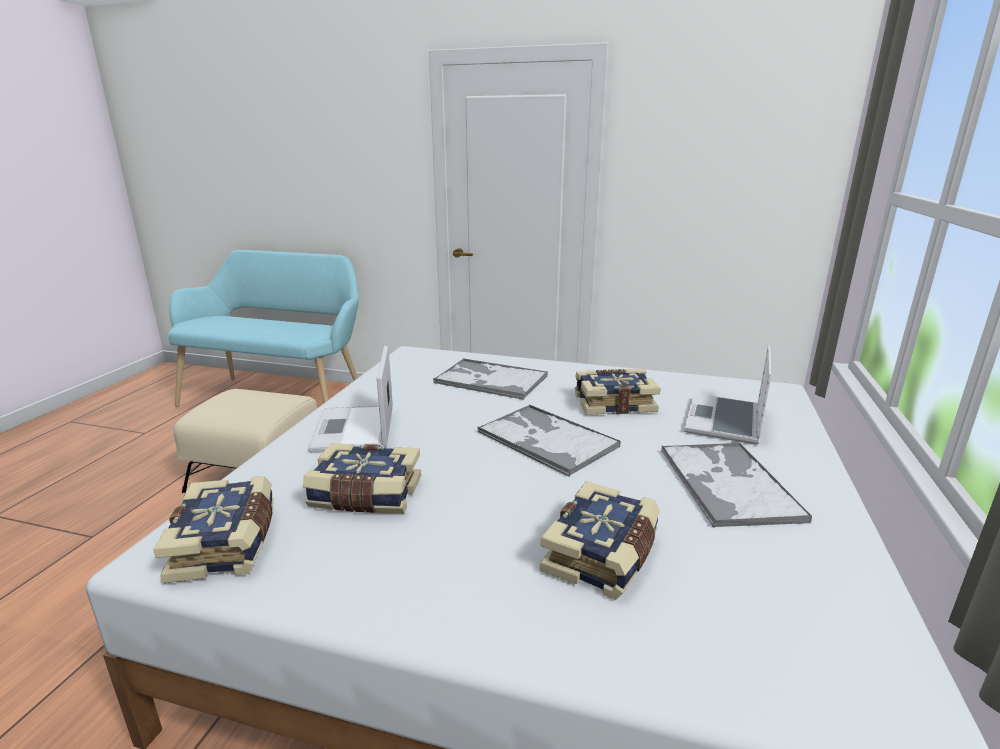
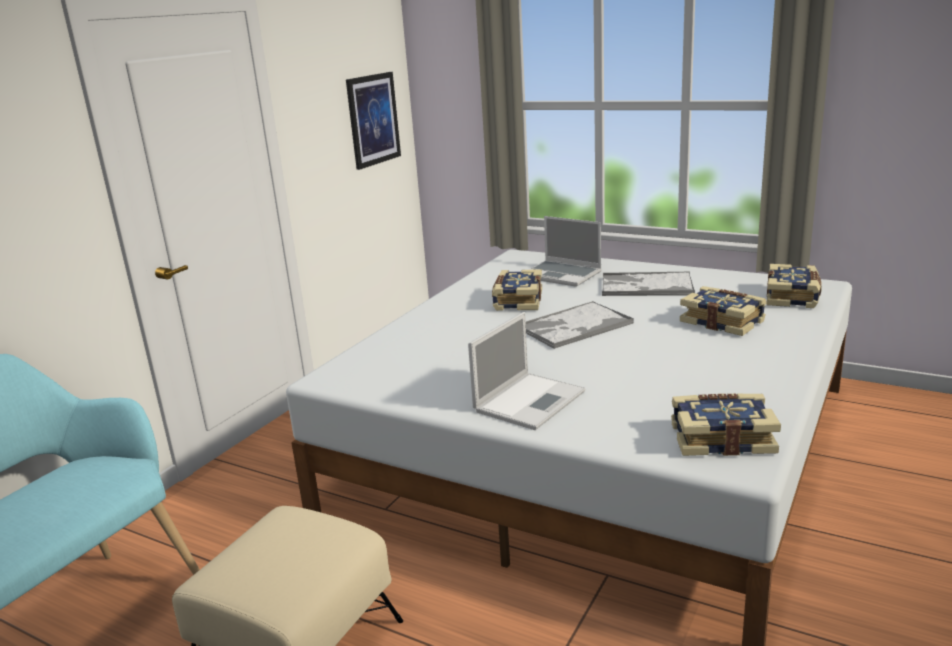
camera: 75 degrees left, 0 degrees up
(354, 430) = (530, 400): laptop -> laptop turned 60 degrees counterclockwise
(365, 495) = (653, 389): book -> book (793, 297)
(490, 379) = (438, 341): tray -> none
(755, 188) = (373, 119): none -> picture

